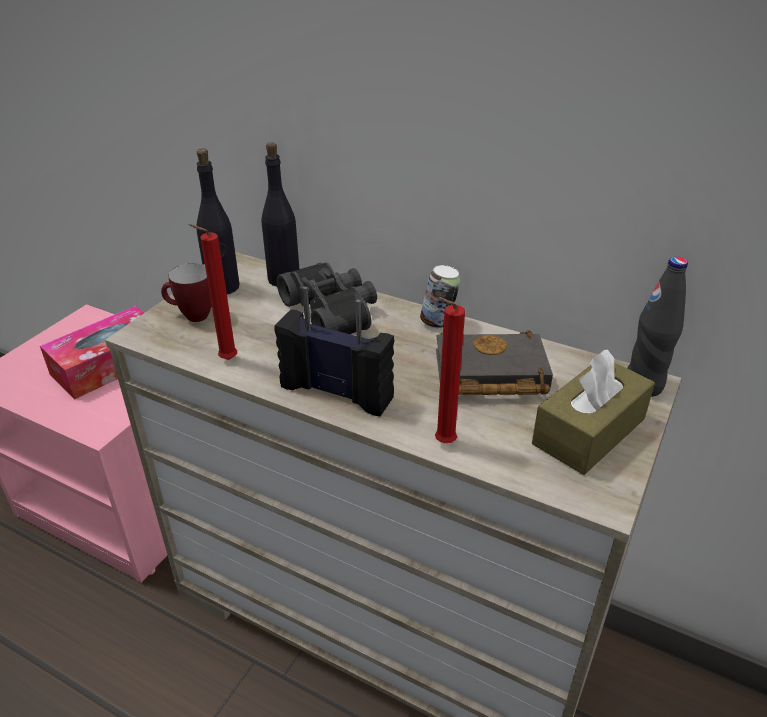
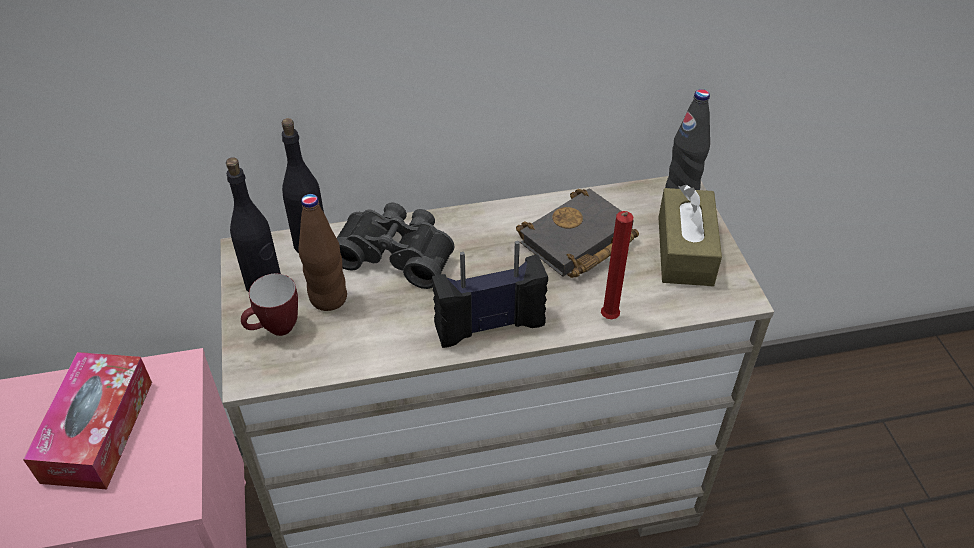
camera: 40 degrees left, 10 degrees up
(225, 360) = (365, 353): red candle -> none
(249, 315) = (328, 298): none -> brown bottle
(438, 323) = (492, 216): can -> none

